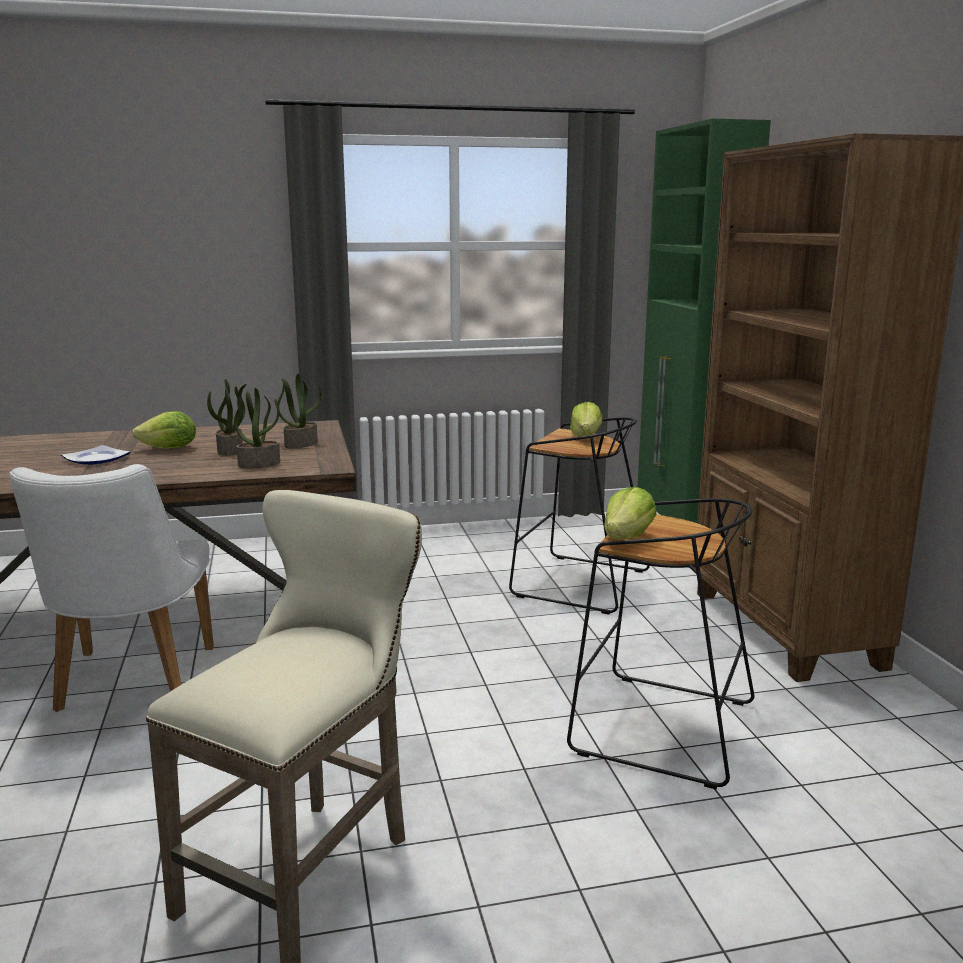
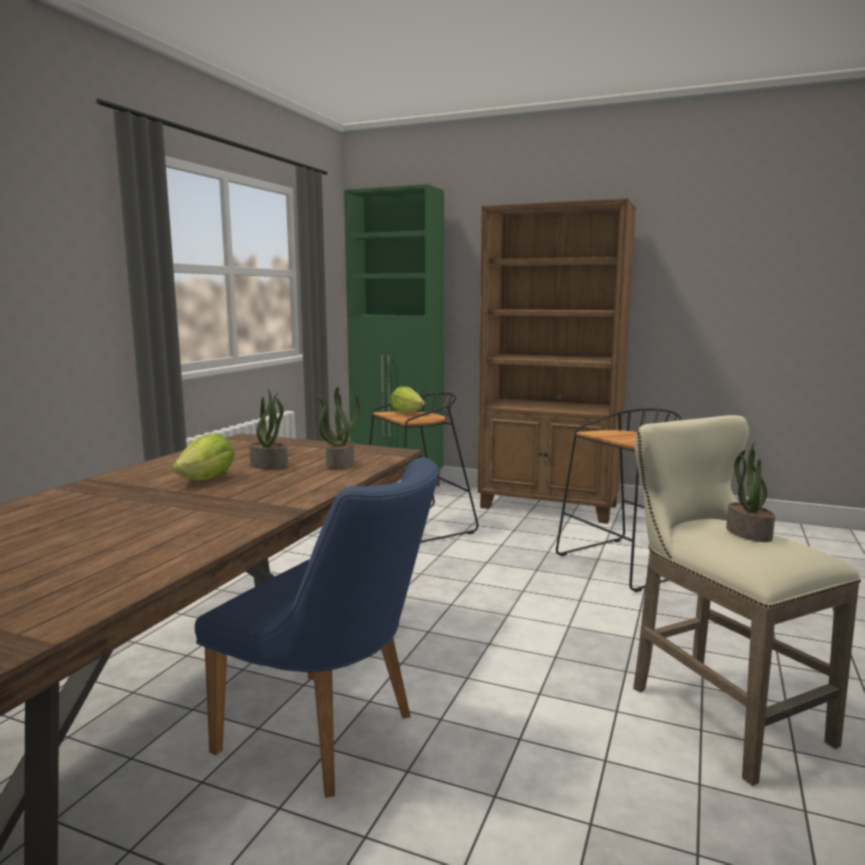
camera: 55 degrees left, 5 degrees down
(98, 459) = (178, 503): plate -> none
(129, 685) = (332, 736): white chair -> blue chair
(301, 444) = (300, 449): potted plant -> potted plant (747, 533)
(627, 537) = (627, 440): lettuce -> none

